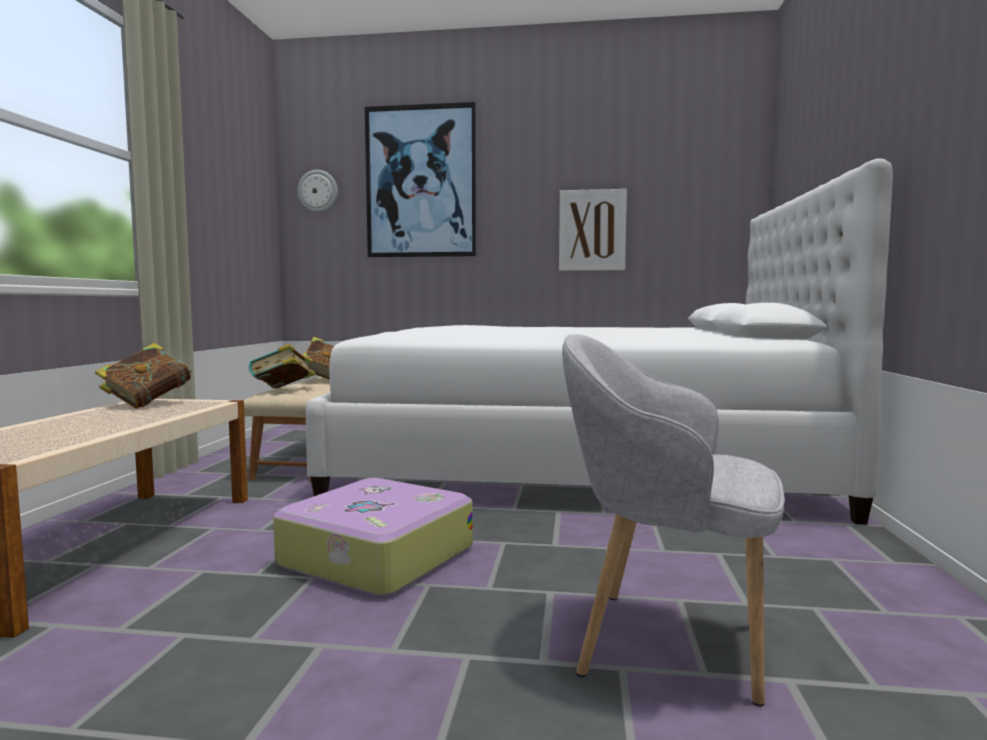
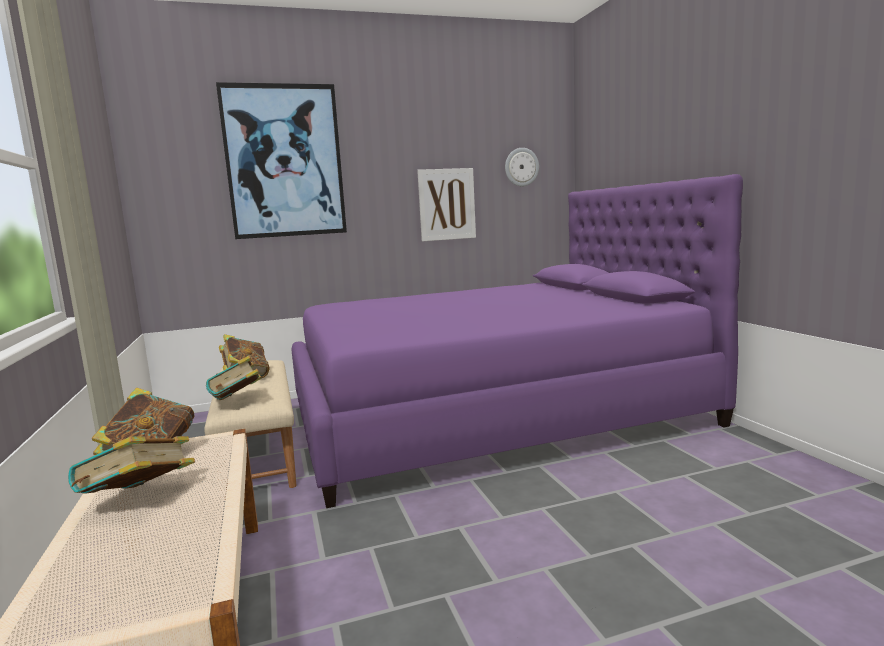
camera: 25 degrees left, 5 degrees up
(90, 418) = (139, 500): none -> book
(318, 191) = (168, 172): wall clock -> wall clock (521, 167)
(374, 557) = (466, 555): suitcase -> none
(577, 464) = (492, 413): white bed -> purple bed
(663, 643) = (750, 564): grey armchair -> none

